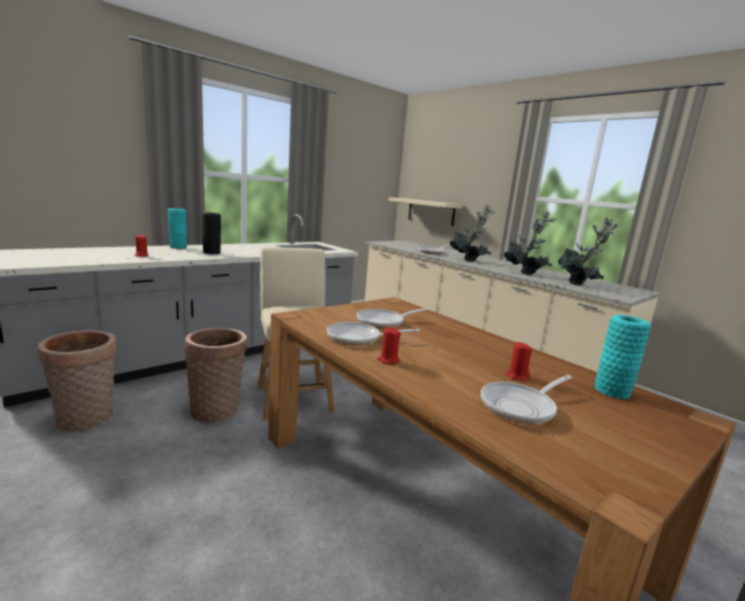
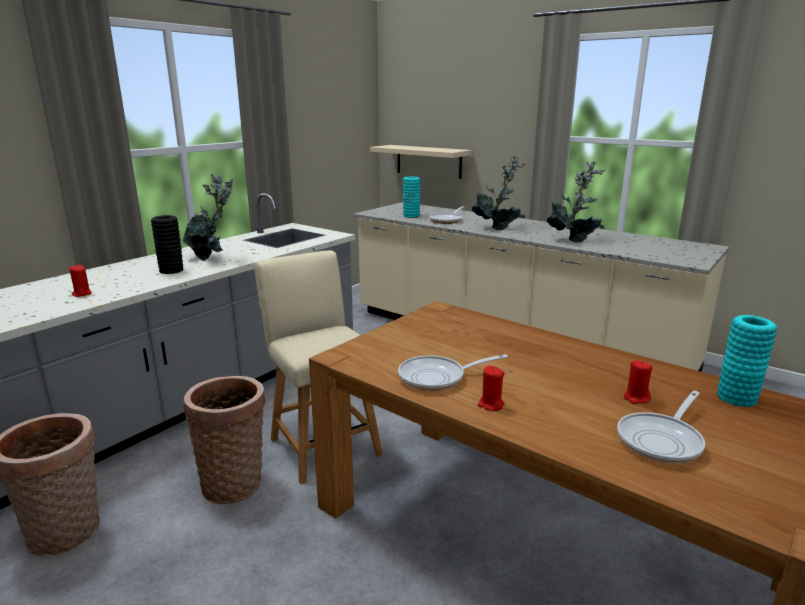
camera: 10 degrees left, 5 degrees up
(178, 247) = (118, 268): turquoise vase -> turquoise vase (411, 216)
(384, 322) = (449, 345): frying pan -> none
(579, 284) = (641, 249): potted plant -> potted plant (212, 258)

